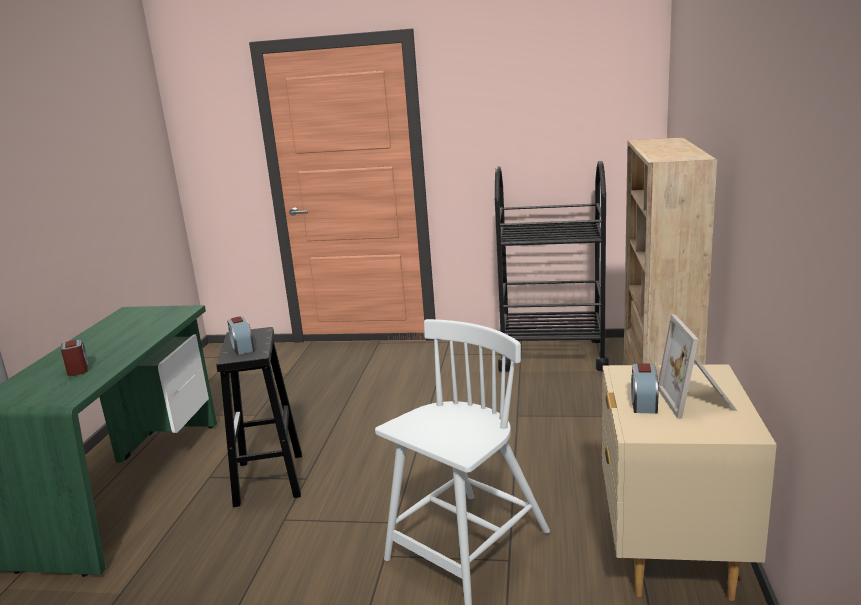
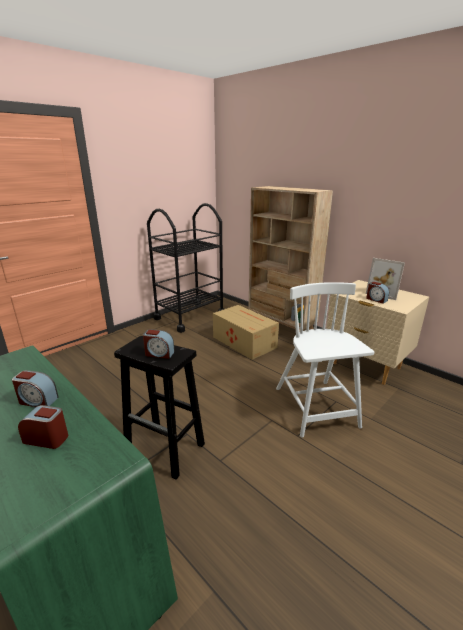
camera: 55 degrees left, 5 degrees up
(122, 345) = (38, 400): none -> alarm clock
(554, 419) = (244, 341): none -> cardboard box

